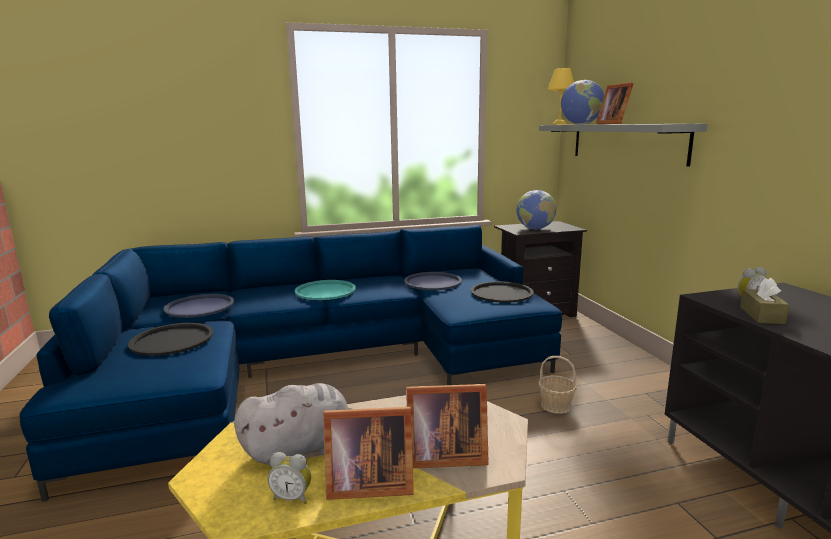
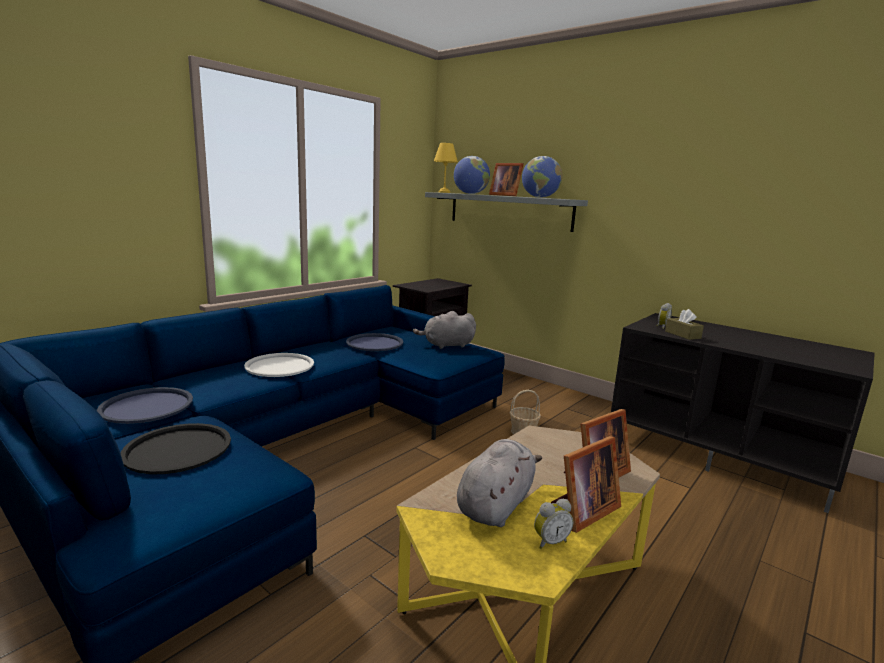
camera: 35 degrees left, 0 degrees up
(325, 291) = (279, 366): turquoise tray -> white tray
(501, 293) = (446, 345): black tray -> grey plush toy
(535, 229) = (432, 286): globe -> globe (540, 197)

